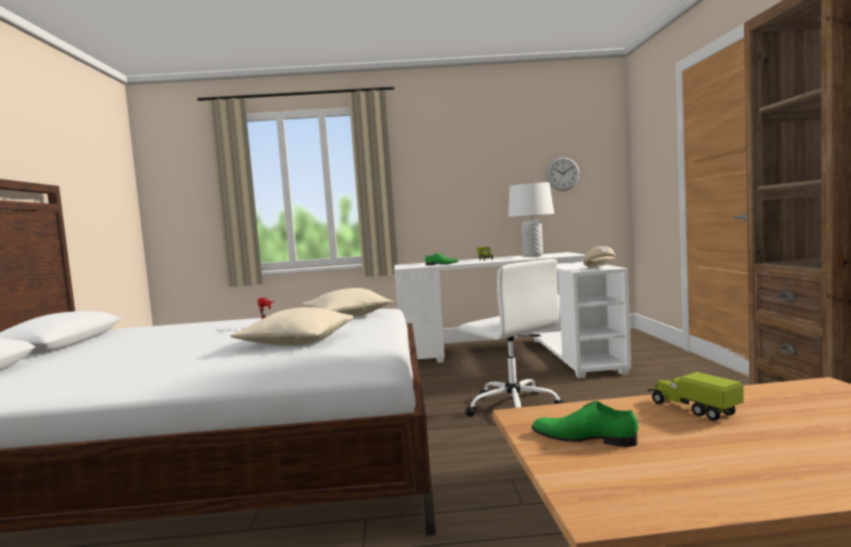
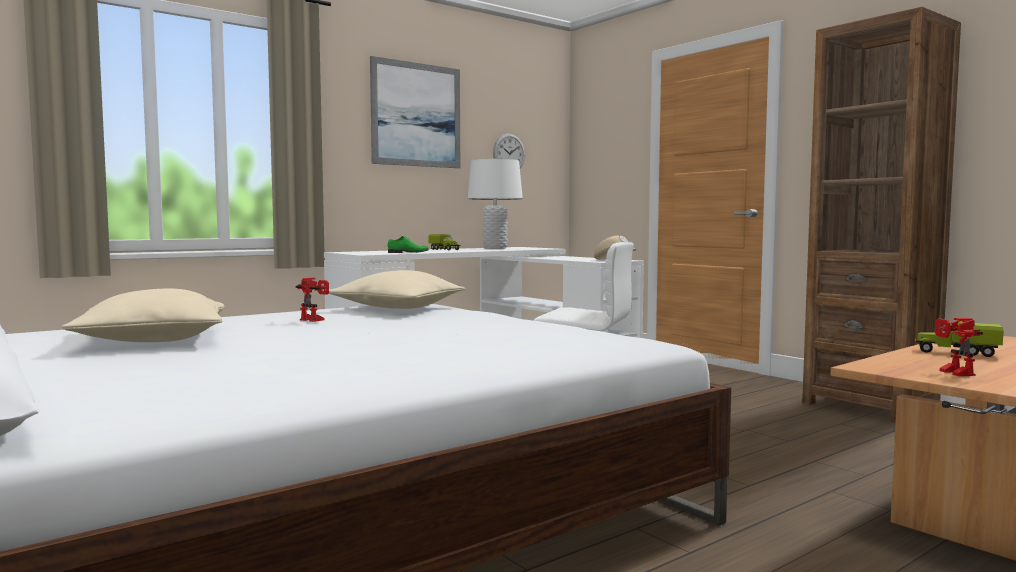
camera: 35 degrees left, 0 degrees up
(297, 342) = (450, 331): beige pillow -> beige pillow (153, 340)
(473, 155) = (416, 115): none -> picture
(583, 437) = (951, 372): green shoe -> toy robot

